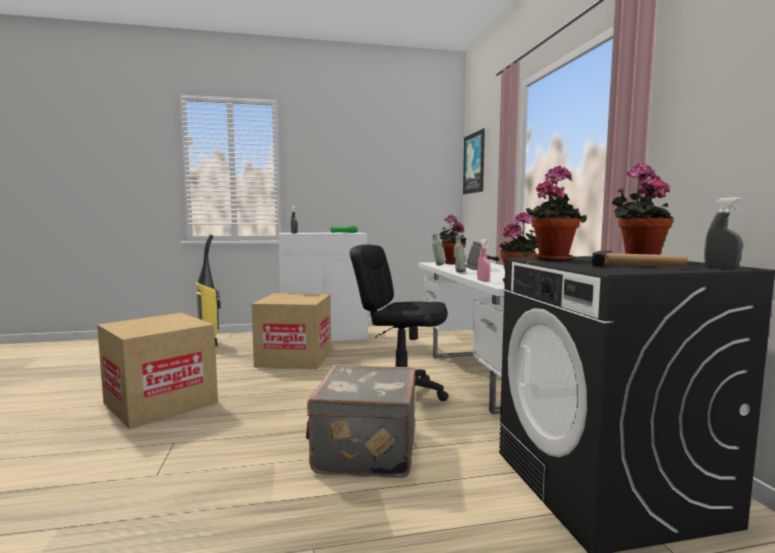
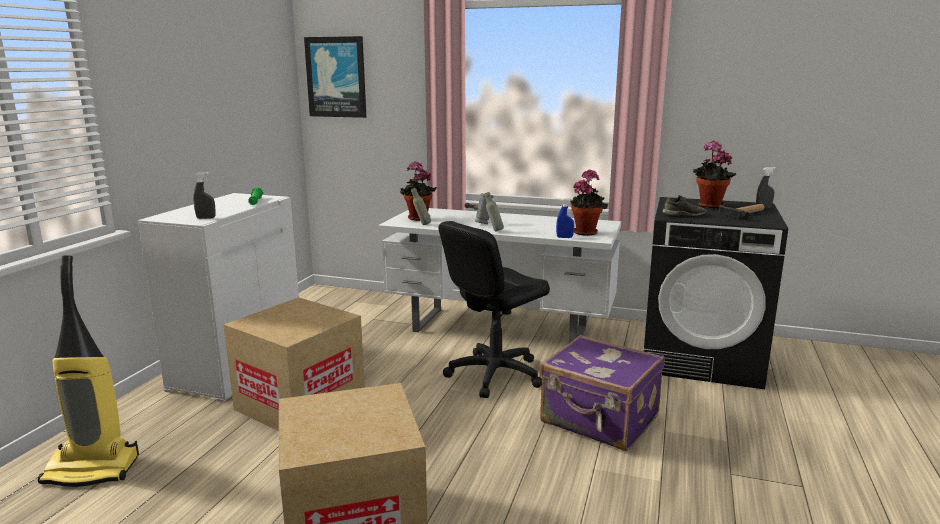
camera: 60 degrees left, 10 degrees up
(364, 450) = (599, 421): grey suitcase -> purple suitcase
(483, 281) = (564, 237): pink spray bottle -> blue spray bottle
(553, 259) = (683, 215): potted plant -> grey shoe

